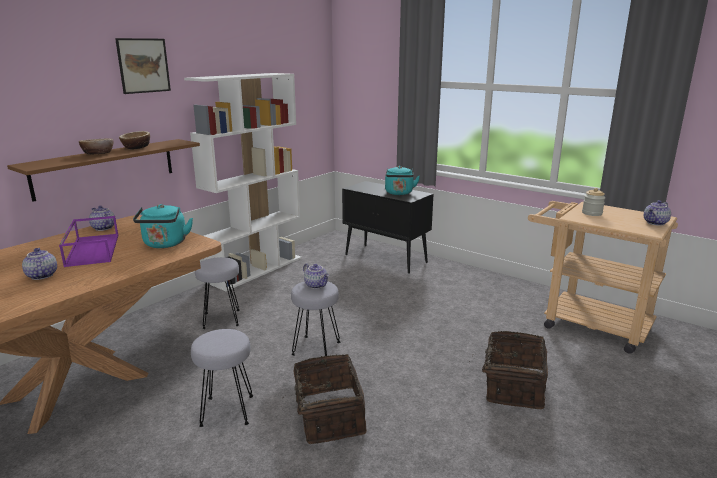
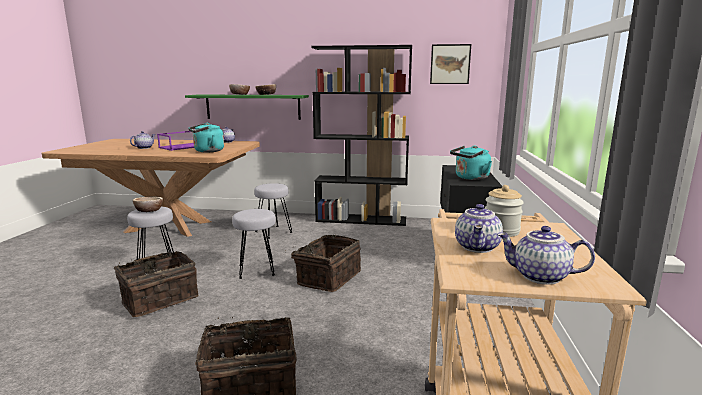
camera: 60 degrees right, 5 degrees down
(106, 168) = (253, 107): brown shelf -> green shelf
(143, 65) = (286, 38): picture -> picture (450, 64)
(220, 341) = (149, 210): none -> bowl
(256, 269) = (362, 219): white bookcase -> black bookcase
(316, 285) = (258, 212): teapot -> teapot (478, 247)
(372, 319) = (327, 278): none -> basket

